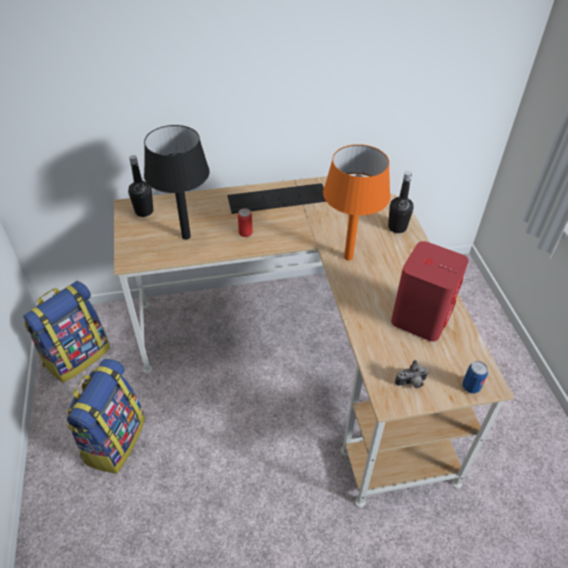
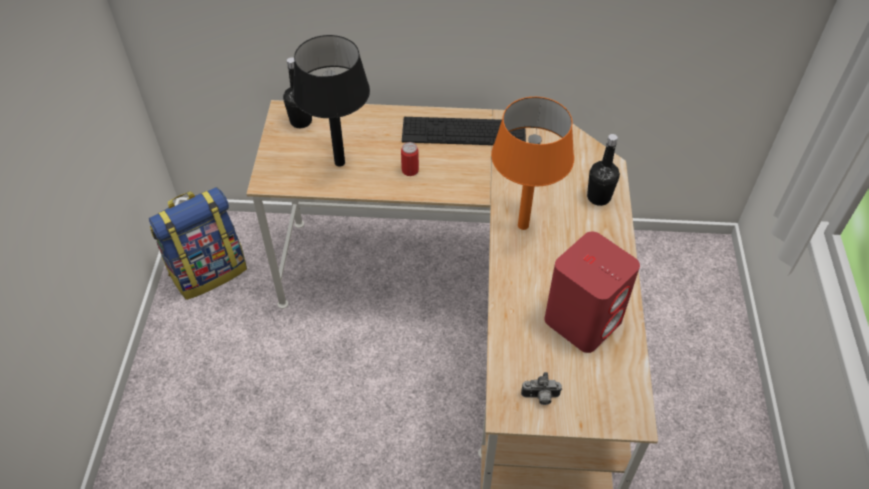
camera: 15 degrees right, 5 degrees up
(114, 440) = (225, 378): backpack -> none
(471, 387) = (610, 417): can -> none

